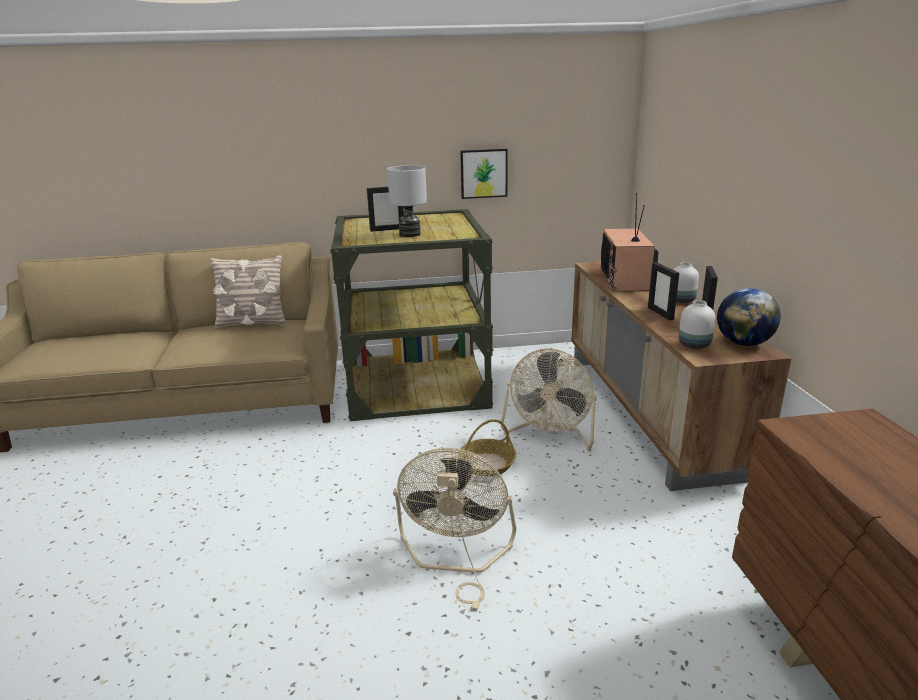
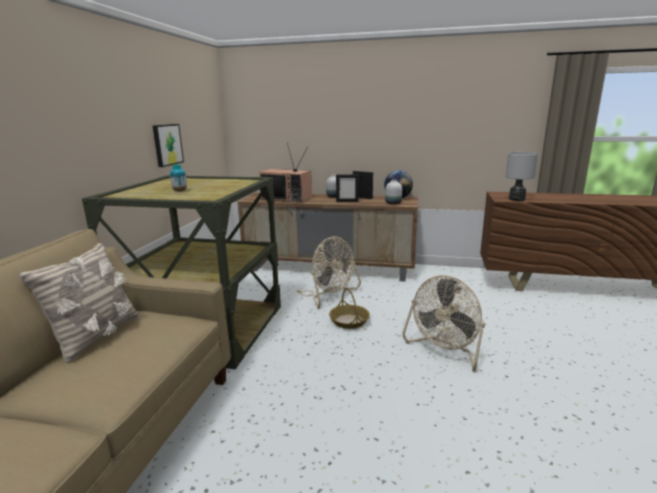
camera: 70 degrees left, 5 degrees down
(387, 229) = (180, 191): picture frame -> vase
(409, 234) = (213, 188): grey table lamp -> grey table lamp (516, 199)
(456, 559) = (443, 349): beige fan -> beige fan turned 75 degrees counterclockwise

